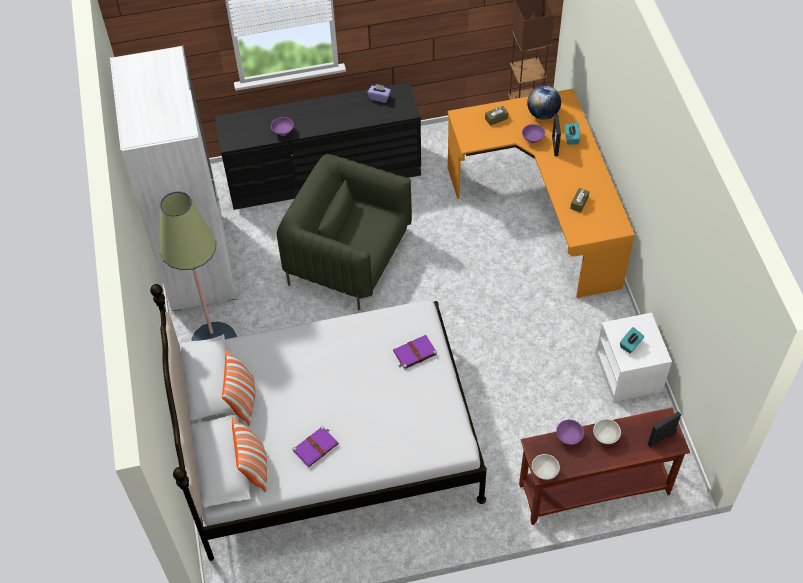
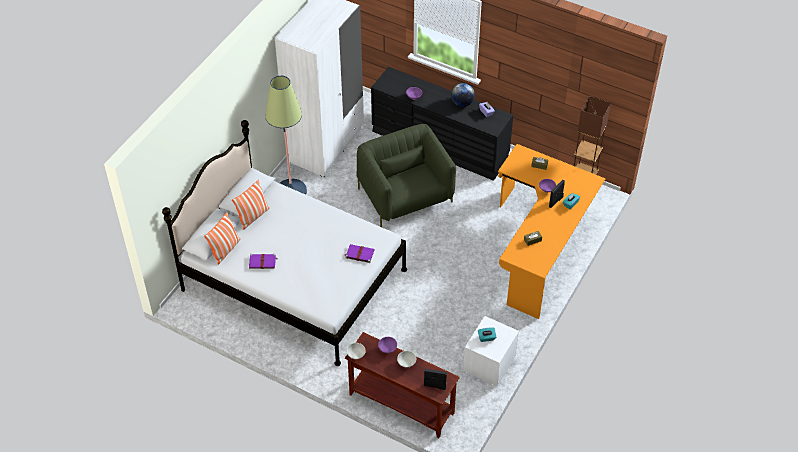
camera: 40 degrees right, 5 degrees down
(543, 114) = (569, 180): globe -> globe (462, 103)

